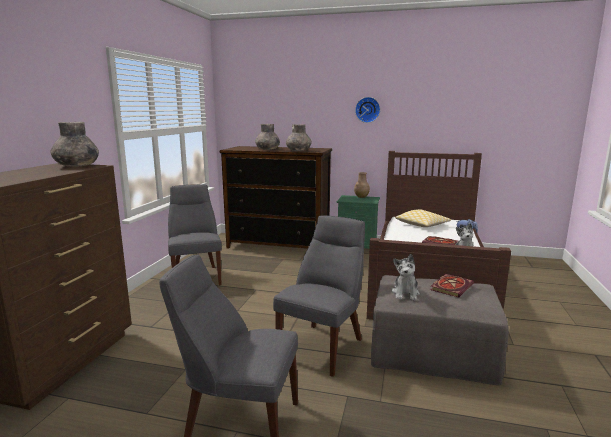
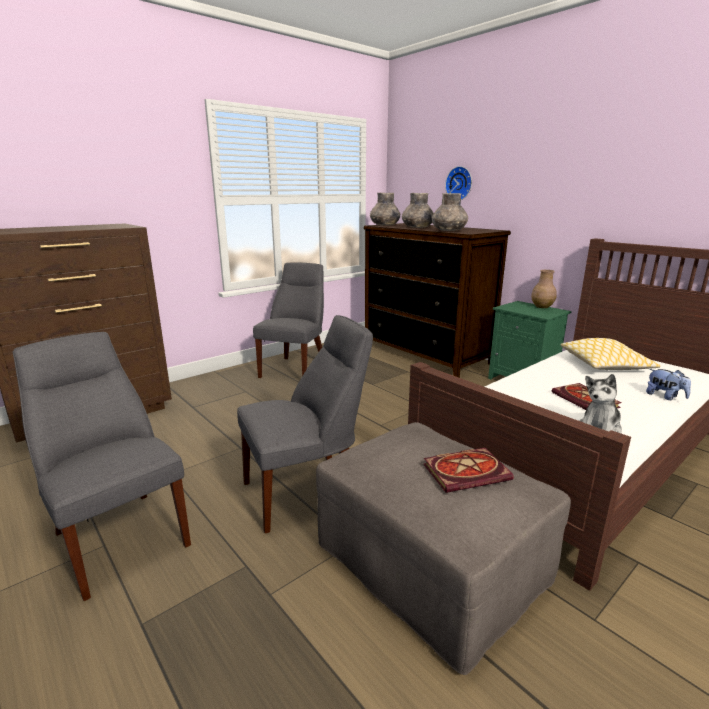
camera: 35 degrees right, 5 degrees up
(77, 166) = (118, 226): grey vase -> grey vase (384, 225)
(367, 110) = (570, 171): wall clock -> wall clock (460, 183)
(405, 293) = (382, 456): plush toy -> none

